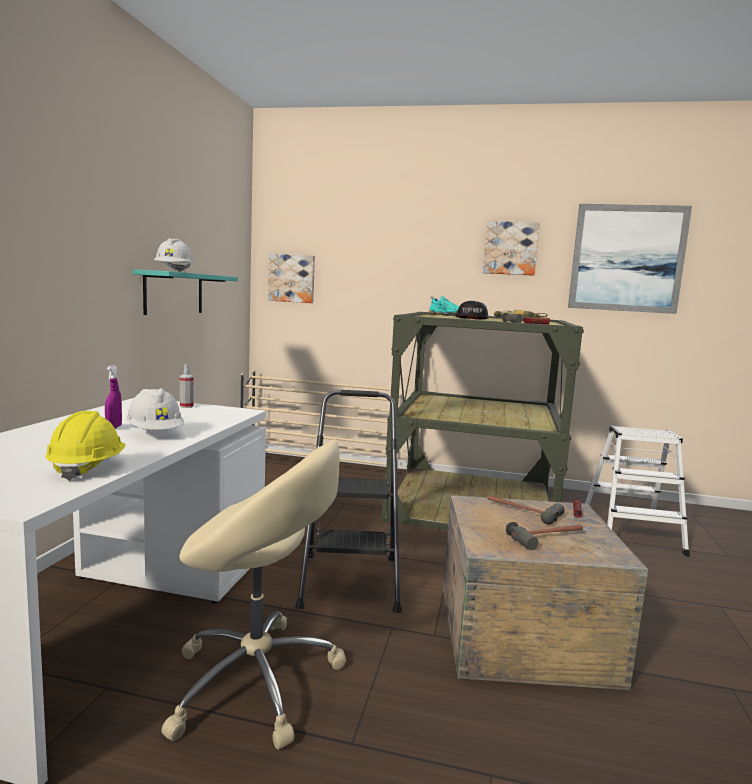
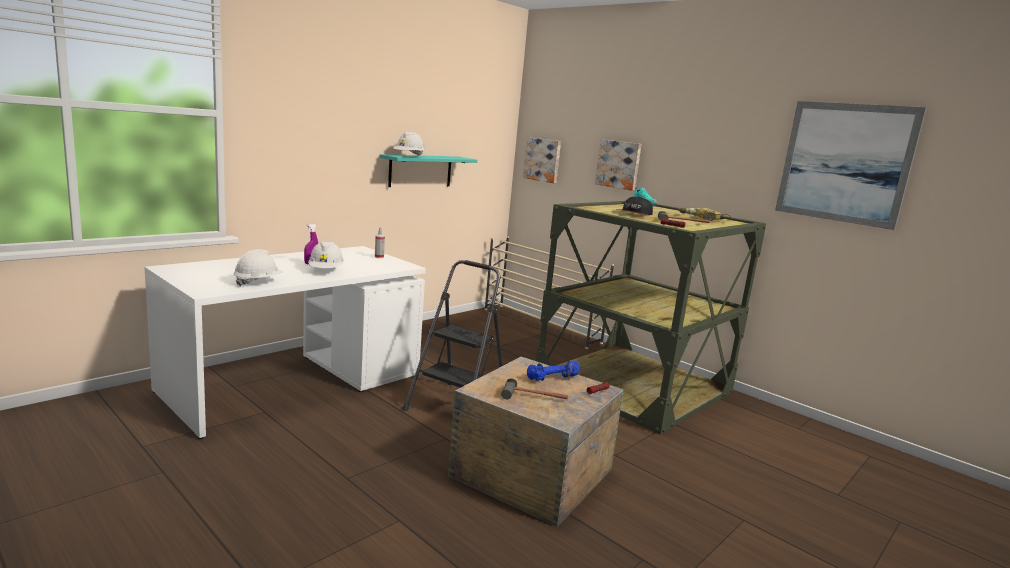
camera: 30 degrees right, 5 degrees up
(87, 468) = (258, 282): yellow hard hat -> white hard hat
(259, 681) = (336, 435): beige office chair -> none
(510, 248) = (725, 144): picture -> picture (619, 164)
(522, 511) = (553, 379): hammer -> blue dumbbell
(631, 529) = (765, 445): white step ladder -> none

